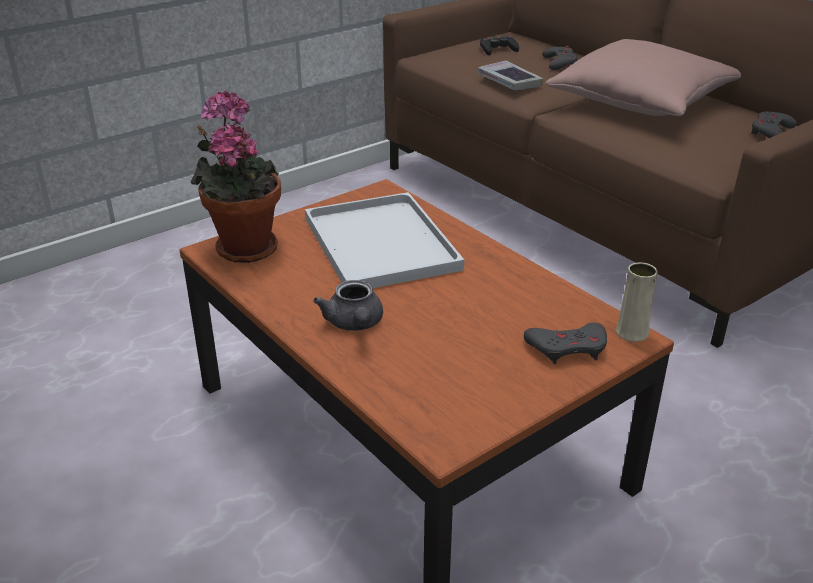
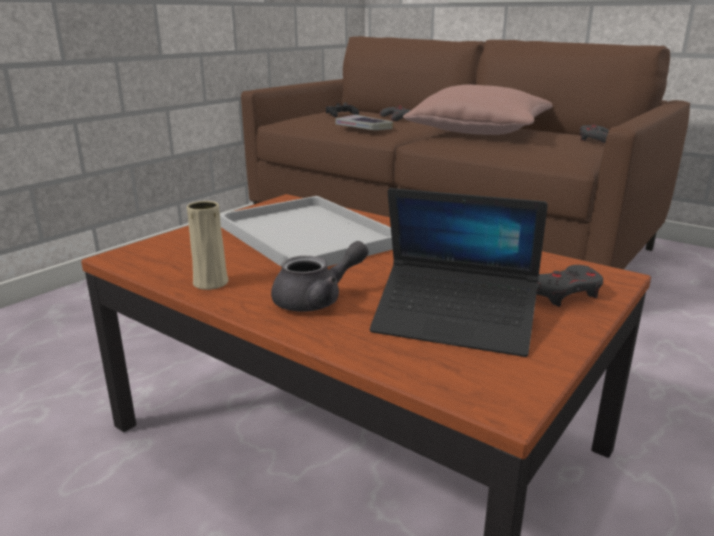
camera: 15 degrees left, 10 degrees down
(243, 246) = (158, 251): potted plant -> none
(354, 324) = (317, 300): grey teapot -> grey teapot turned 90 degrees counterclockwise
(454, 365) = (454, 322): none -> laptop
(632, 333) = (607, 273): beige vase -> beige vase (210, 283)

